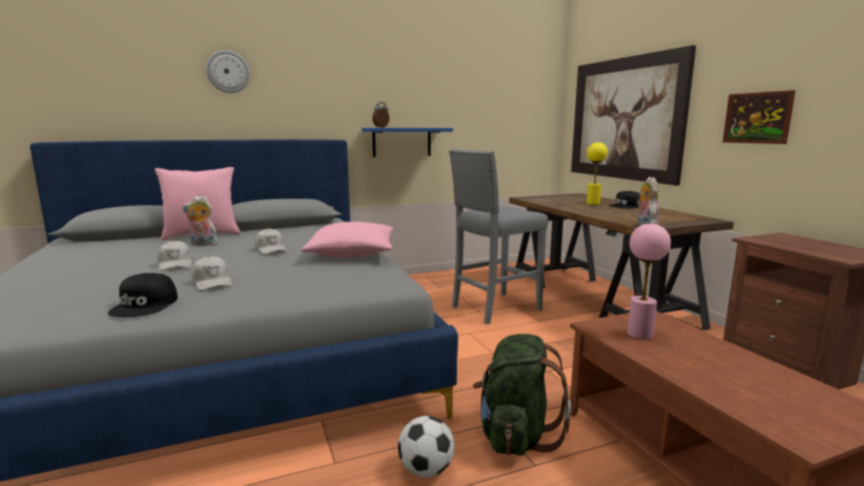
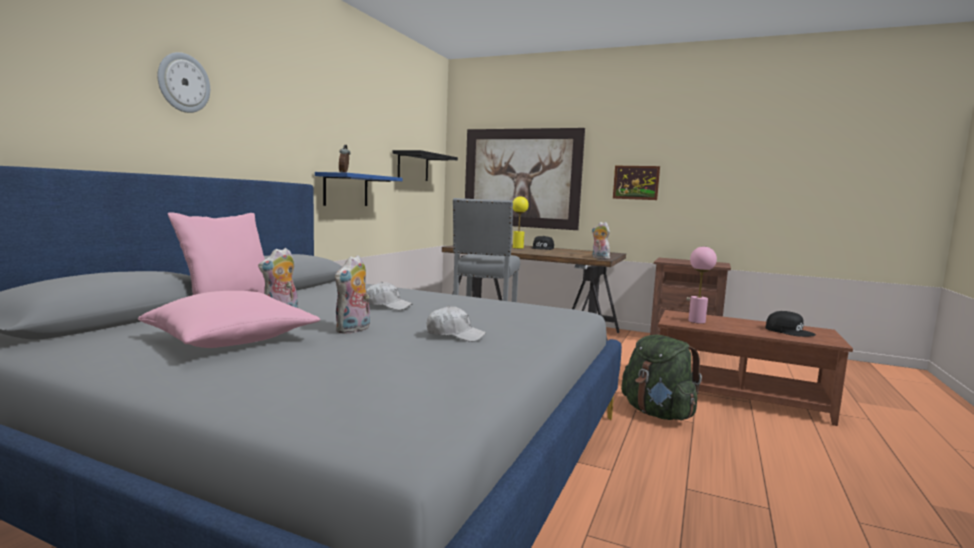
camera: 45 degrees left, 5 degrees down
(145, 305) = (483, 358): black cap -> black cap (789, 331)
(176, 264) = (353, 330): white cap -> plush toy
(352, 254) = (468, 300): pink pillow -> pink pillow (231, 340)
(426, 470) = (661, 448): football -> none
(502, 114) = (413, 166): none -> black shelf

